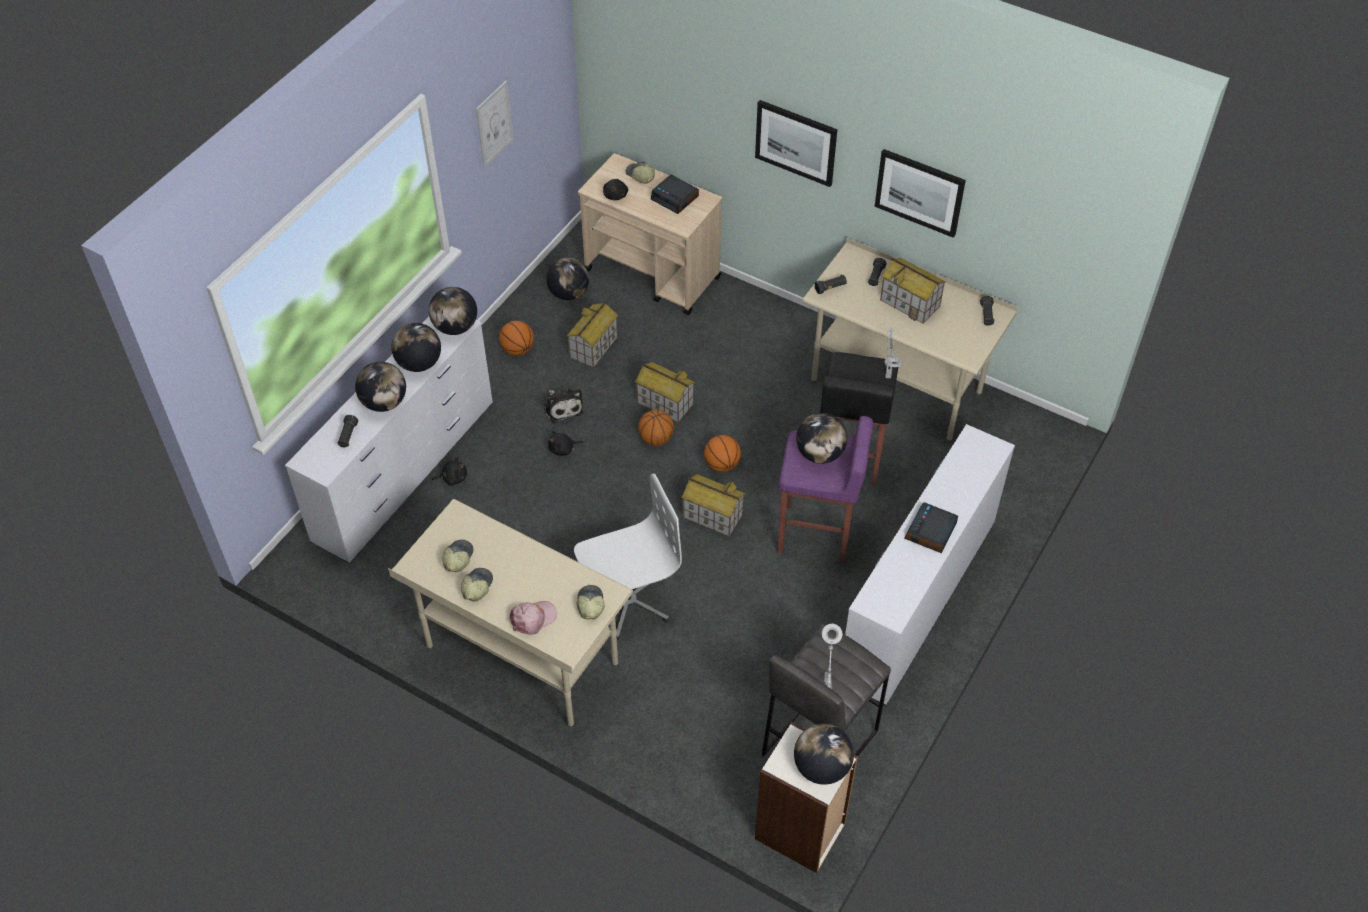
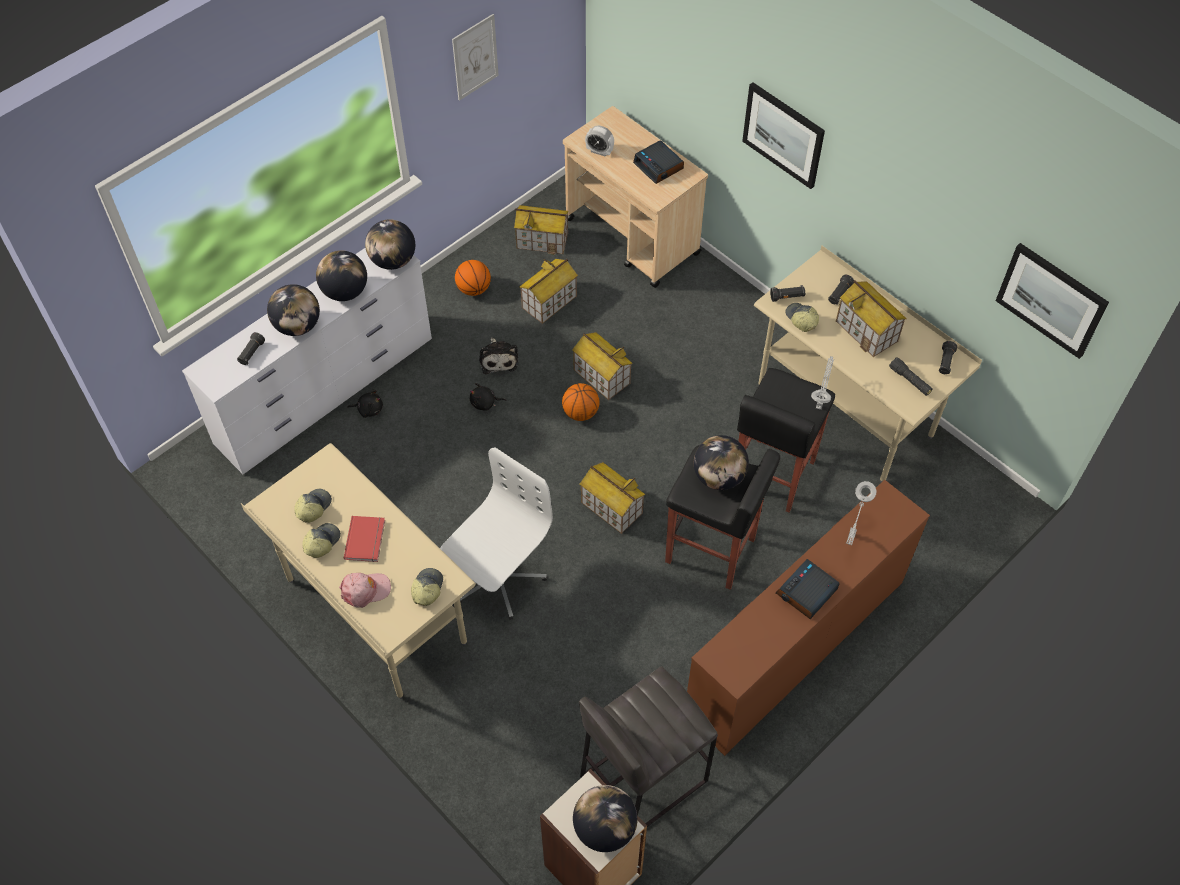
camera: 15 degrees right, 5 degrees up
(518, 575) = (366, 539): none -> red book
(569, 293) = (542, 240): globe -> toy house
(616, 195) = (599, 151): black plush toy -> alarm clock
(627, 601) = (498, 578): white office chair -> white office chair turned 45 degrees counterclockwise
(640, 176) = (630, 135): cap -> cap (801, 319)
(722, 464) = (638, 455): basketball -> none
(816, 534) = (711, 552): purple stool -> black stool
(827, 682) = (642, 733): grey table lamp -> grey table lamp (851, 537)
(917, 599) = (794, 648): white dresser -> brown dresser
(919, 192) = (899, 216): picture -> picture (1051, 299)
(961, 337) = (910, 380): none -> black flashlight

